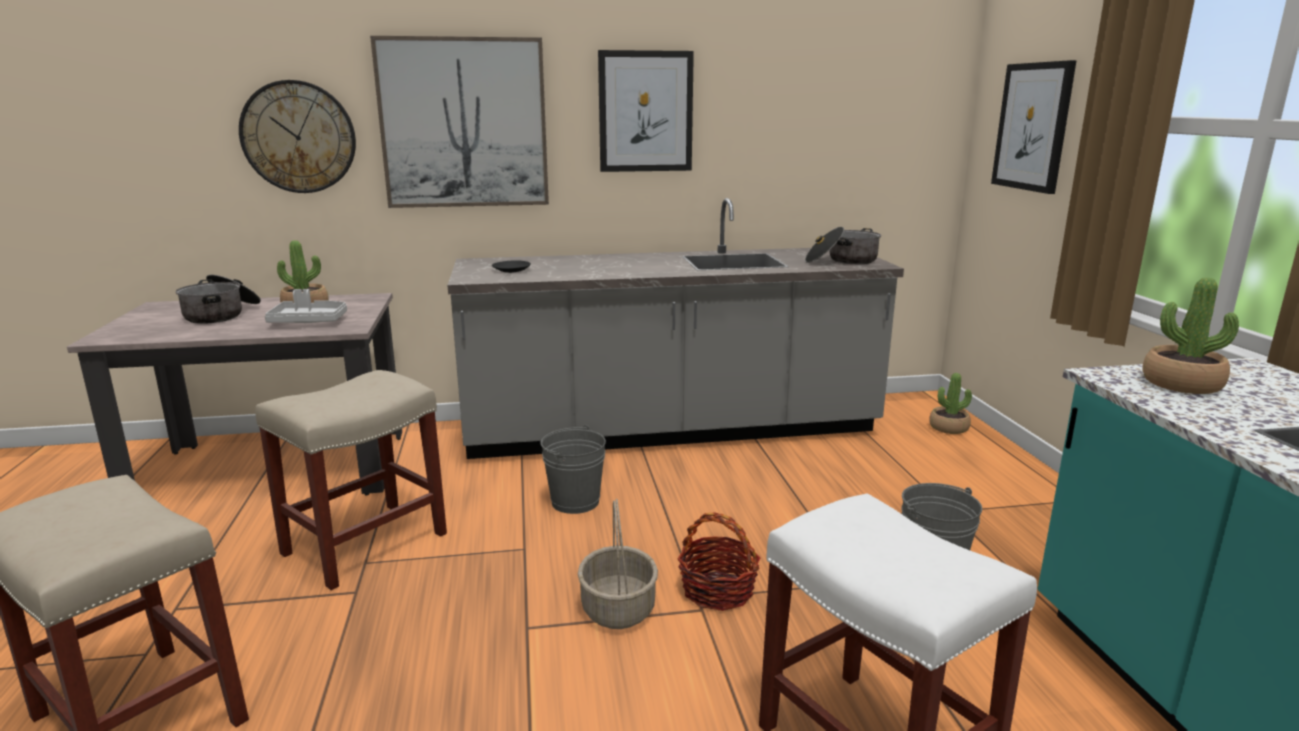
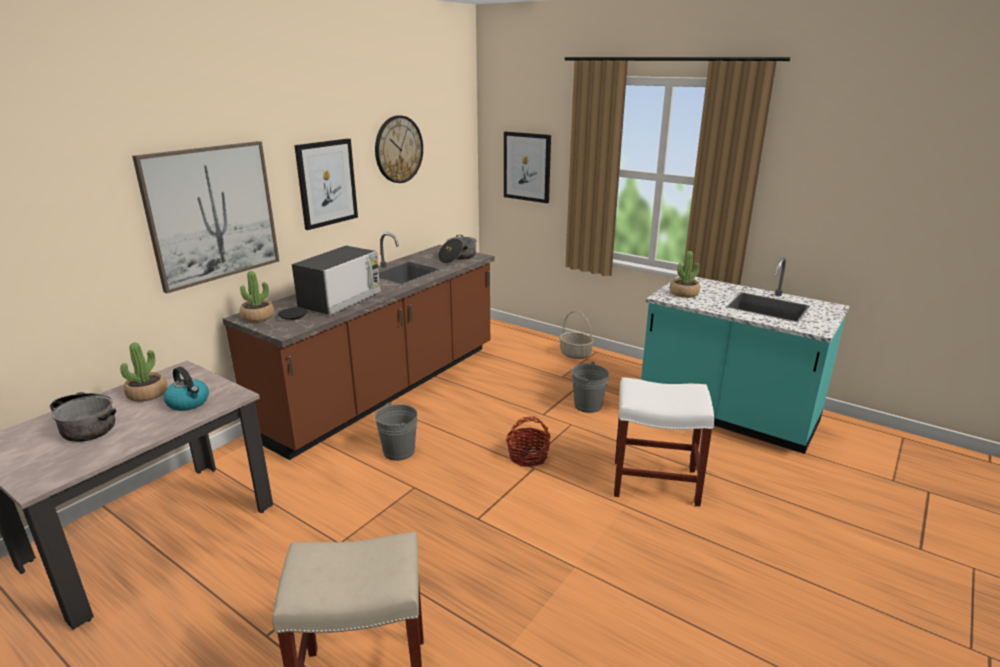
camera: 45 degrees left, 5 degrees up
(298, 137) = (78, 252): wall clock -> wall clock (398, 149)
(309, 321) = (189, 403): grey tray -> kettle
(367, 542) = (319, 534): beige stool -> none
(592, 268) = (341, 300): none -> microwave
(619, 609) = (502, 487): basket -> basket (576, 354)
(671, 431) = (385, 389): grey counter -> brown counter
(948, 428) = (511, 335): potted plant -> potted plant (258, 317)

